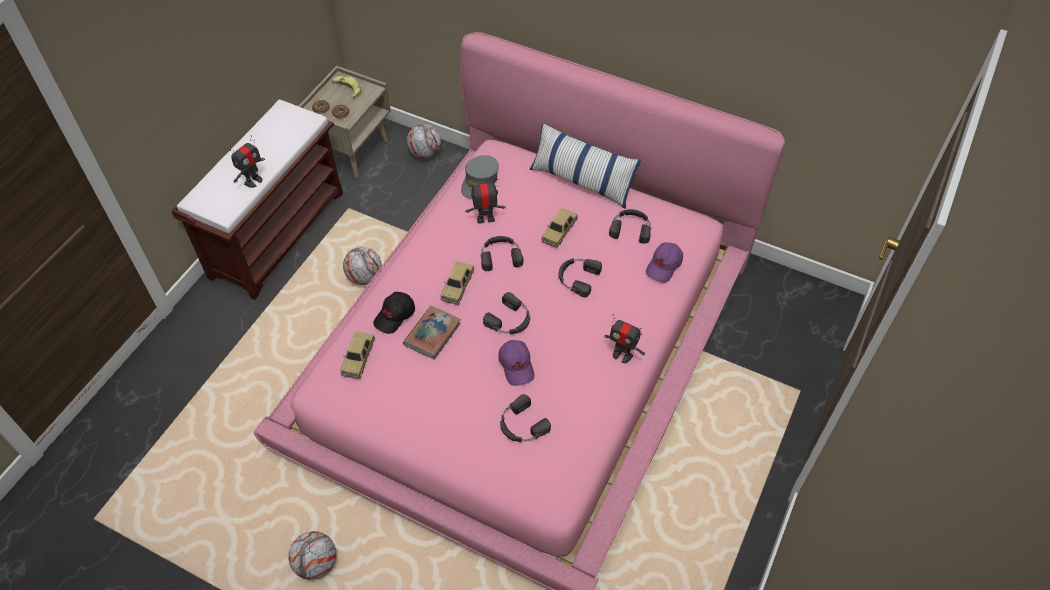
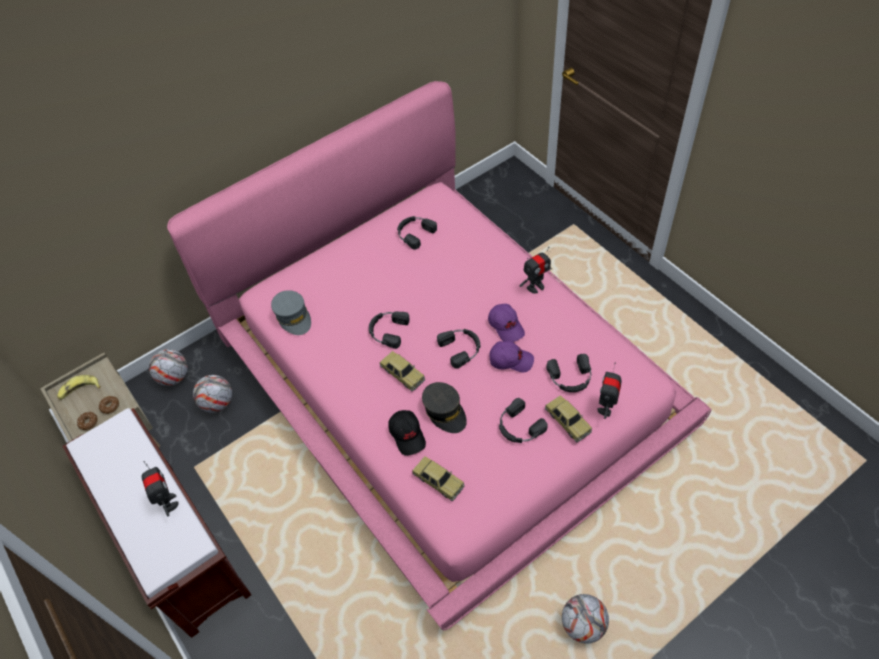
camera: 60 degrees left, 0 degrees up
(364, 277) = (289, 480): football -> football (217, 403)
(432, 334) = (445, 411): book -> grey cap
(485, 219) = (339, 327): toy robot -> toy robot (606, 407)
(559, 231) = (387, 280): toy car -> toy car (567, 421)
(577, 278) = (444, 286): black headphones -> black headphones (519, 427)
(582, 181) = (342, 246): pillow -> none
(664, 266) = (465, 228): purple cap -> purple cap (506, 326)

